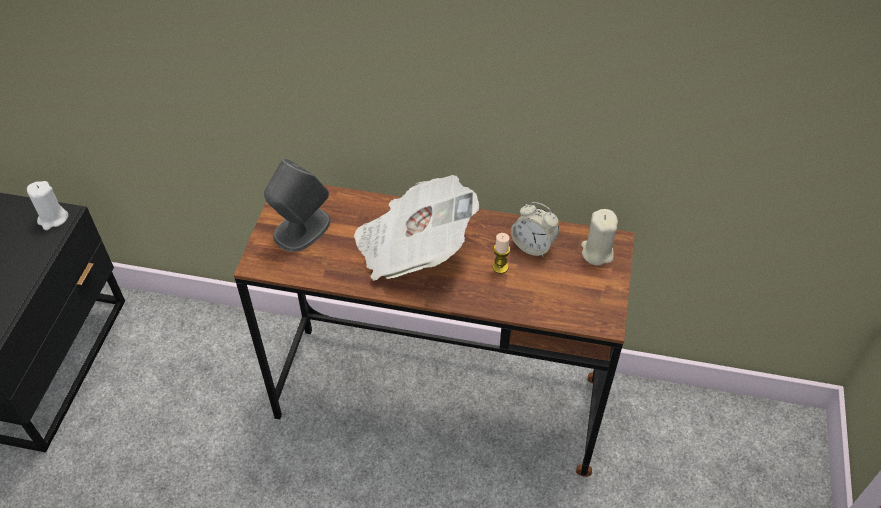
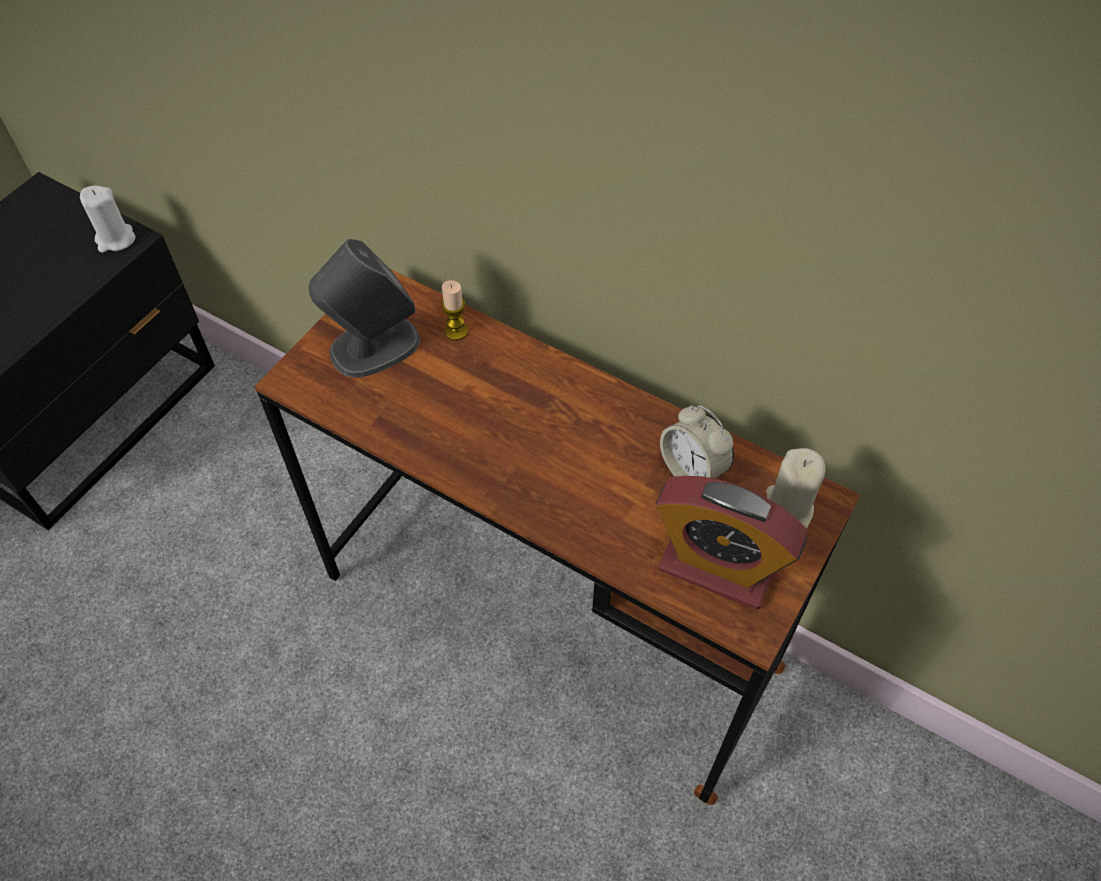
camera: 20 degrees right, 5 degrees up
(413, 248) = (514, 420): newspaper -> none
(500, 267) = (628, 488): candle -> candle (456, 332)
(571, 295) = (717, 567): none -> alarm clock

